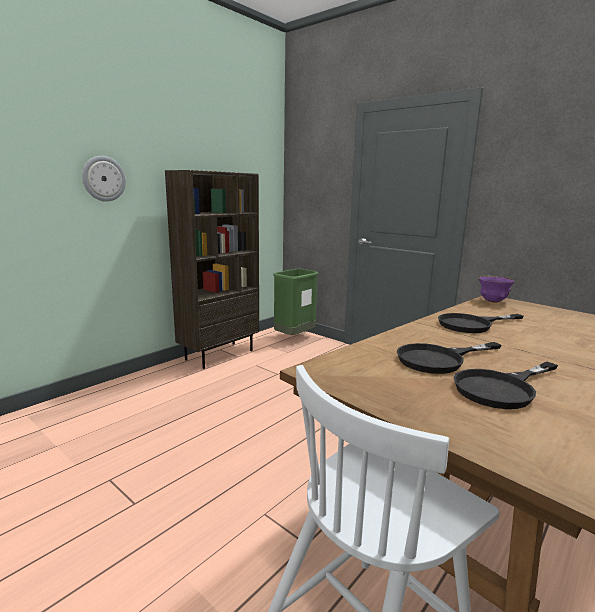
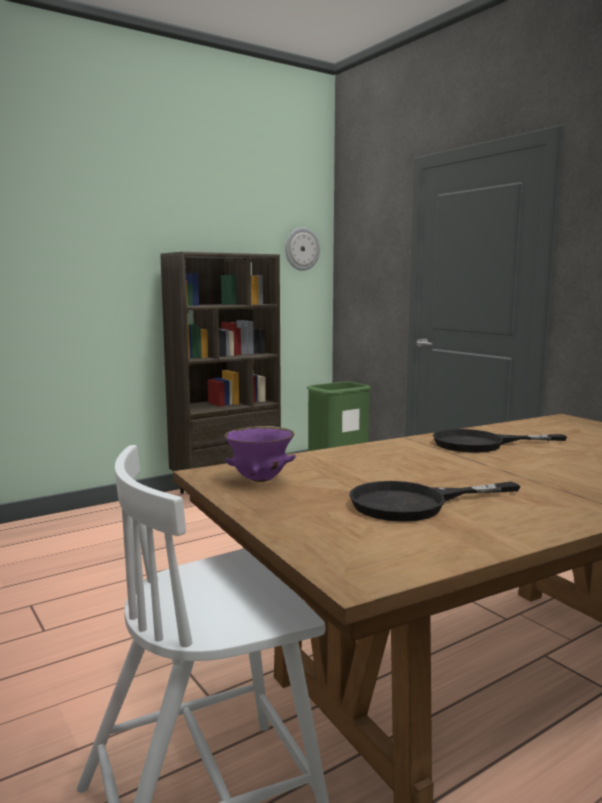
camera: 15 degrees right, 5 degrees down
(103, 178) = (85, 265): wall clock -> wall clock (301, 249)
(439, 359) = (377, 473): black frying pan -> none
(493, 301) = (556, 422): purple bowl -> purple bowl (260, 480)

